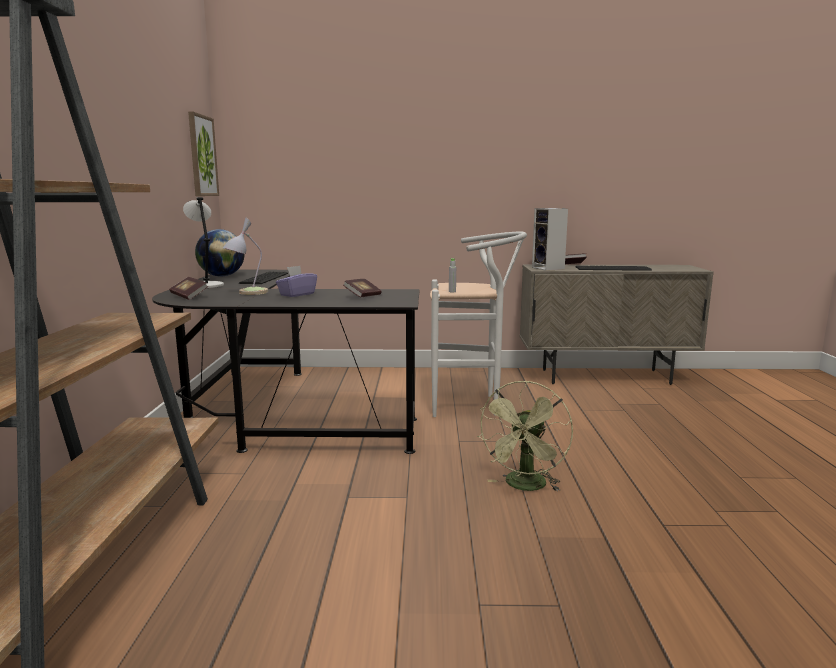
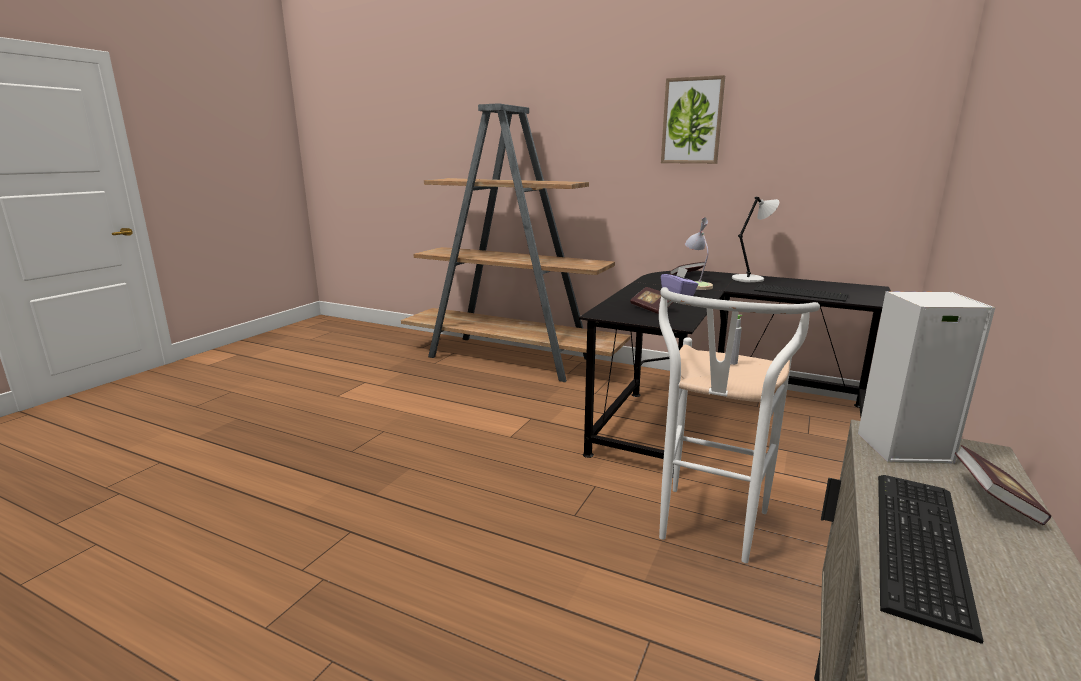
camera: 115 degrees right, 5 degrees up
(202, 156) = (888, 150): picture -> picture (692, 121)
(222, 276) = (820, 284): globe -> none
(525, 486) = (475, 489): green fan -> none

